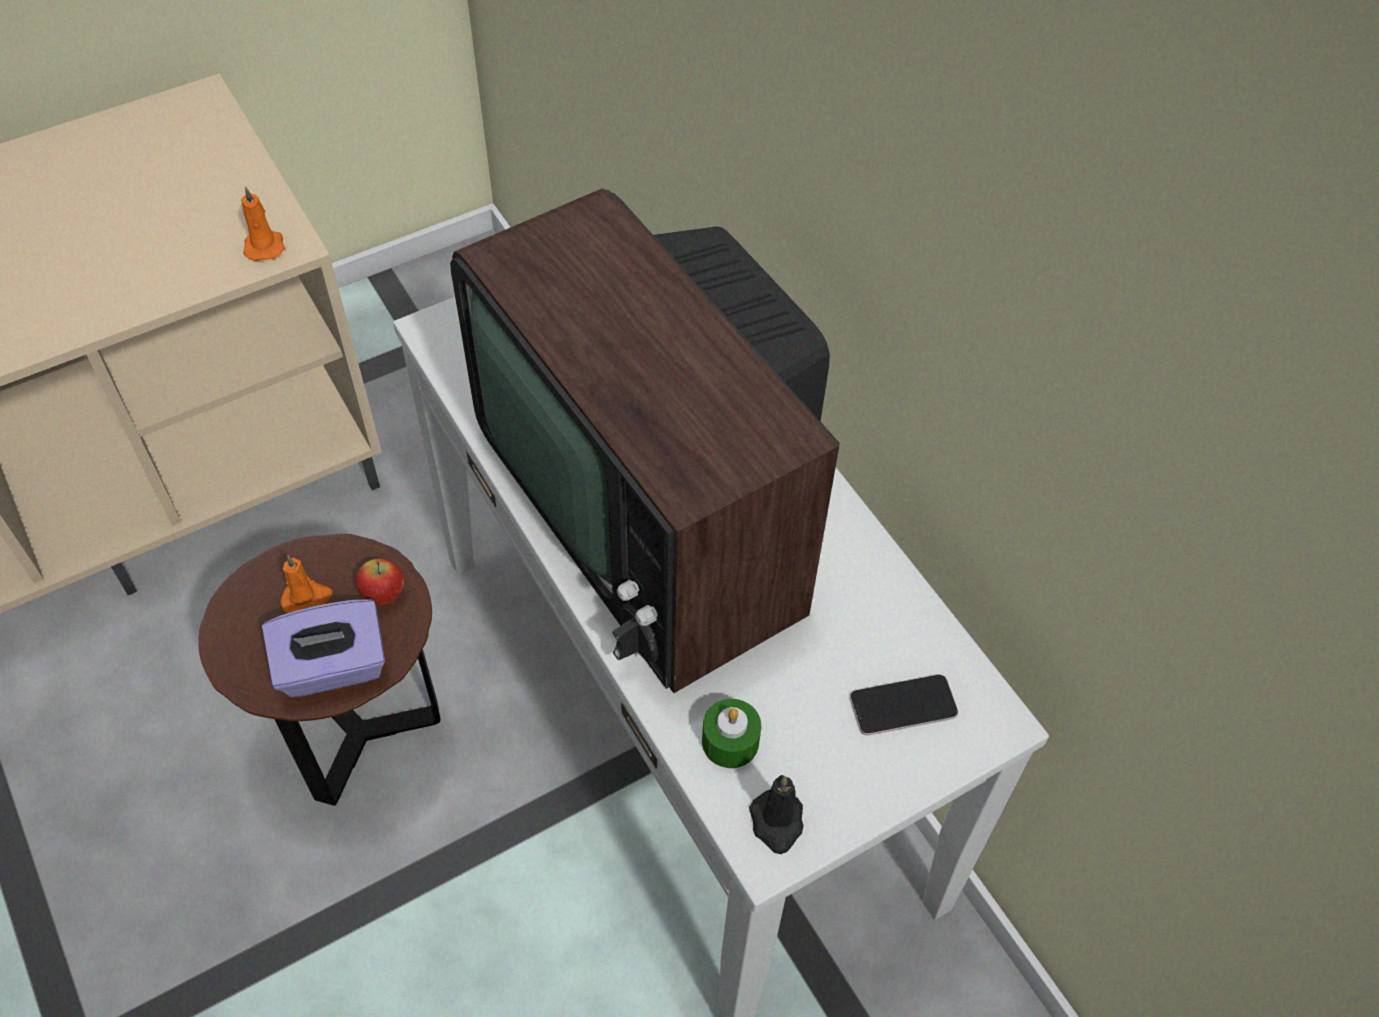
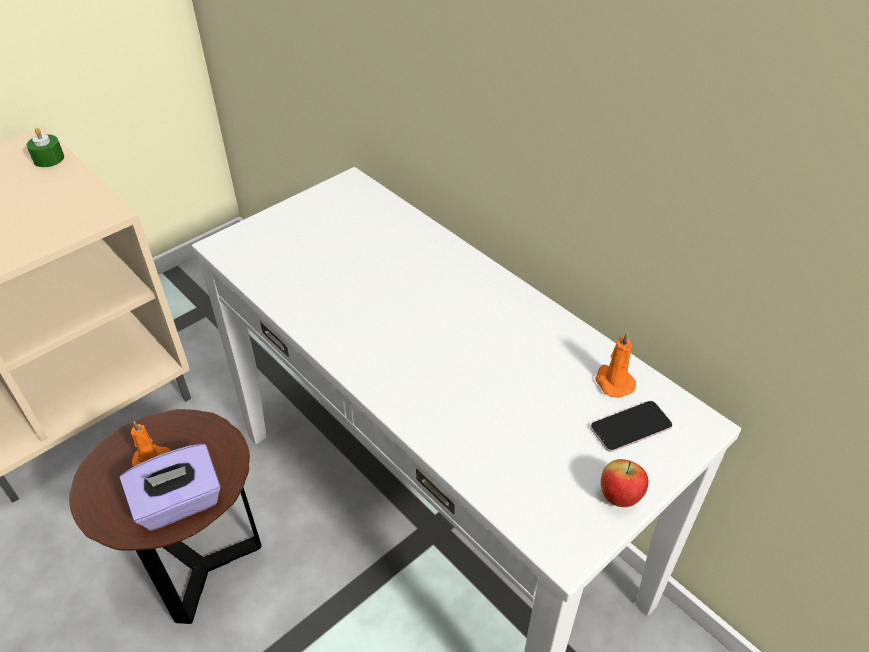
camera: 10 degrees left, 10 degrees down
(264, 245) = (89, 215): orange candle -> orange candle (613, 381)
(383, 595) = (210, 445): apple -> apple (619, 497)
(655, 501) = (409, 325): television -> none
(730, 741) = (511, 475): green candle -> green candle (49, 159)
(777, 823) = (566, 527): black candle -> none

